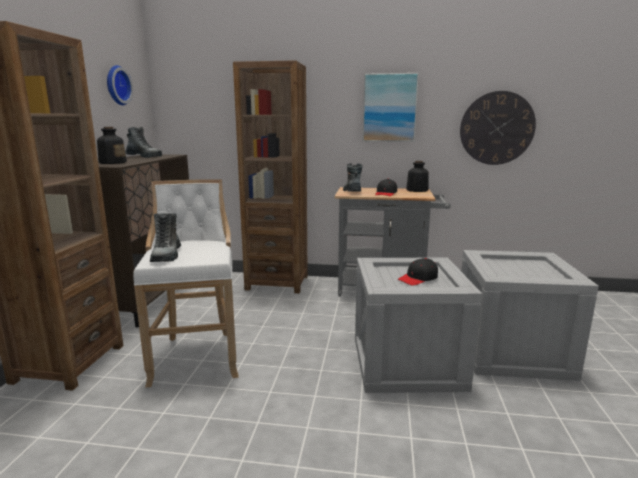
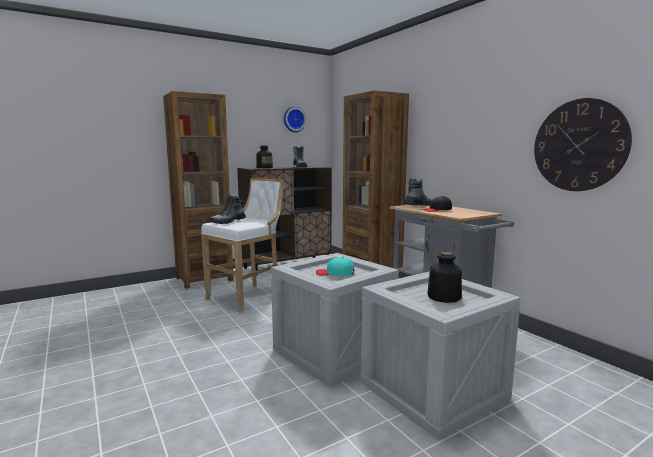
camera: 50 degrees right, 5 degrees down
(389, 108) = (469, 126): picture -> none
(417, 190) = (480, 212): bottle -> bottle (443, 297)
(418, 278) = (335, 273): black cap -> turquoise cap

